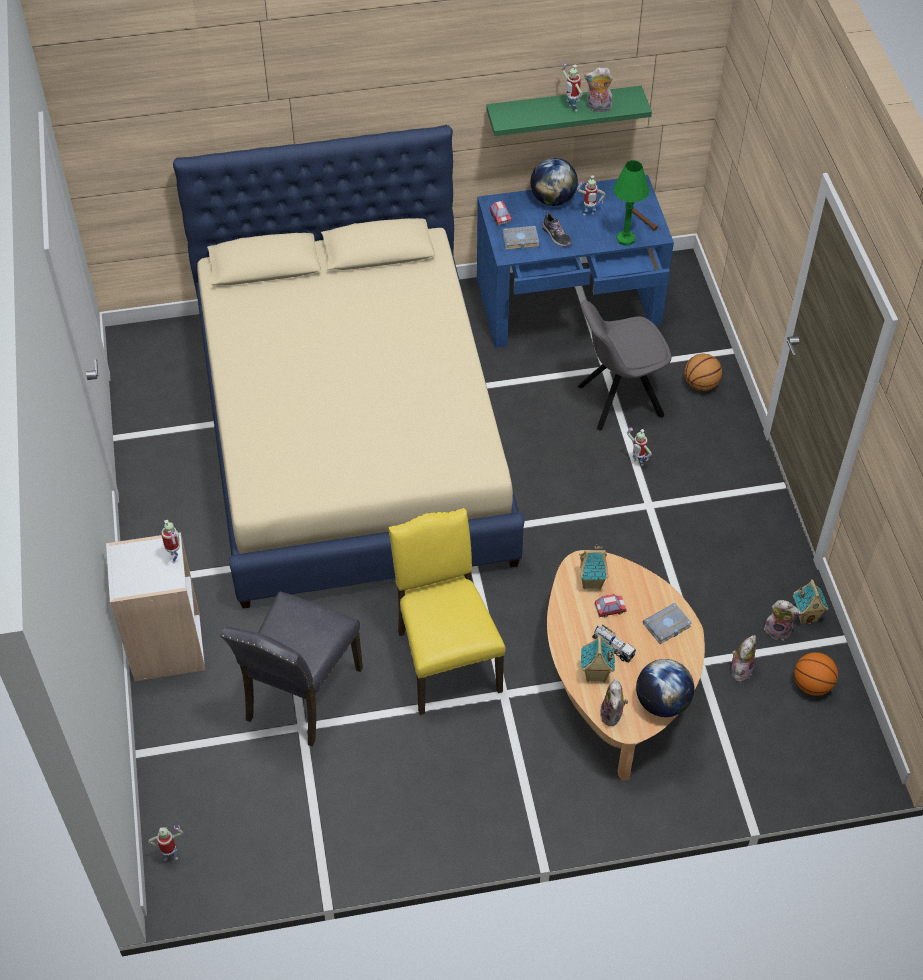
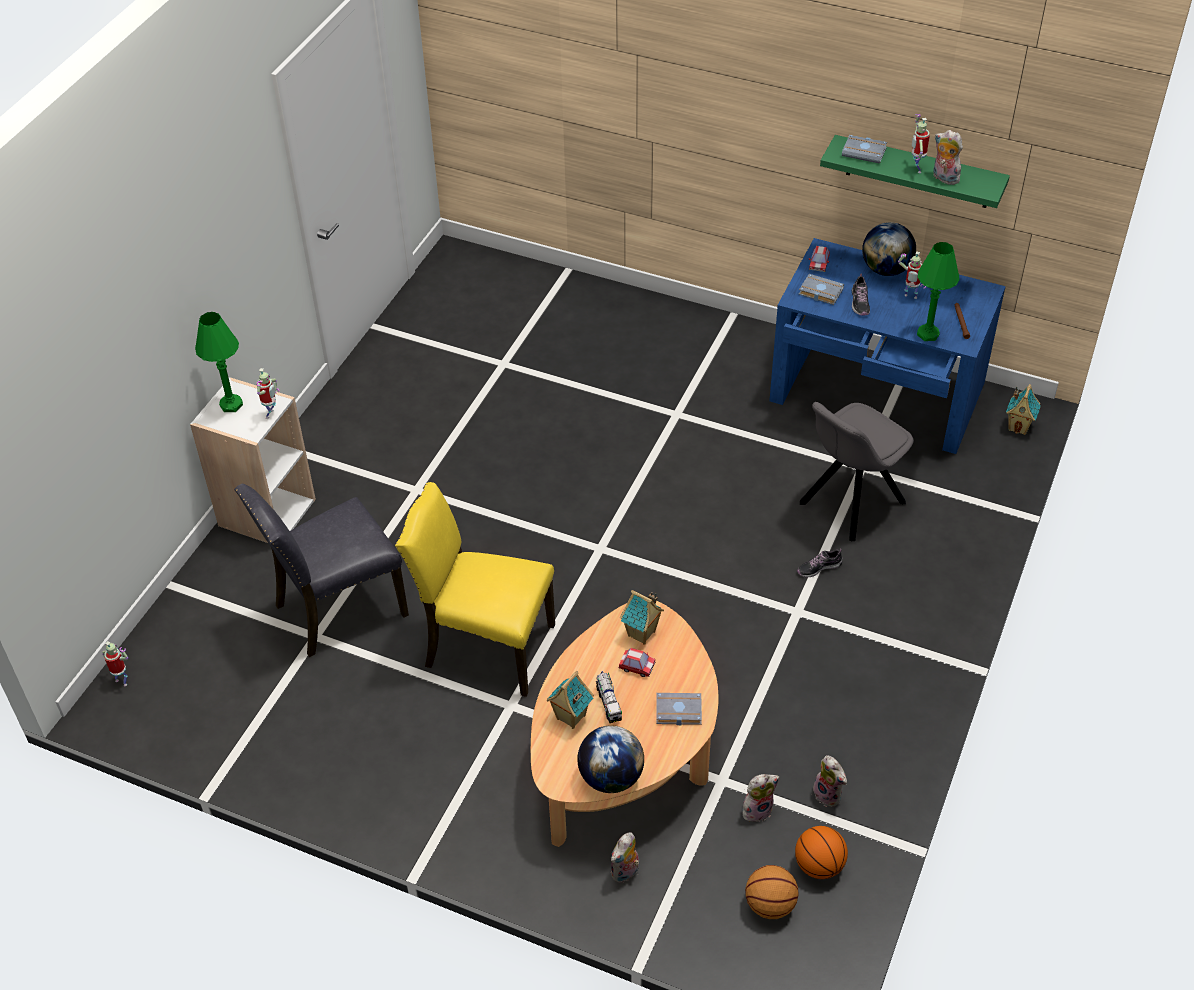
camera: 35 degrees right, 5 degrees down
(131, 566) = (231, 405): none -> green table lamp
(352, 435) = (572, 416): beige bed -> none
(445, 659) = (485, 647): yellow chair -> yellow chair turned 90 degrees counterclockwise
(522, 110) = (865, 152): none -> grey book
(613, 715) = (553, 762): plush toy -> plush toy (625, 872)
(619, 400) = (851, 503): grey chair -> grey chair turned 60 degrees counterclockwise
(637, 463) = (819, 567): toy robot -> shoe
(701, 384) = (948, 527): basketball -> basketball (769, 905)
(806, 615) = (870, 797): toy house -> toy house (1019, 427)

